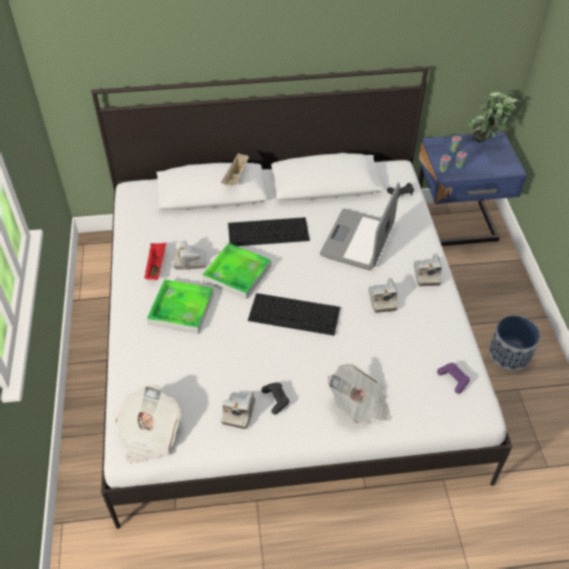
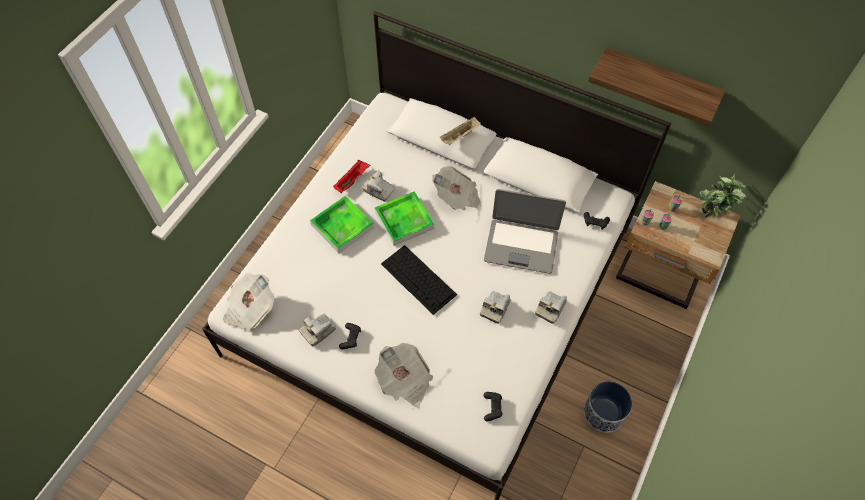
camera: 35 degrees right, 10 degrees up
(269, 231) = (457, 197): keyboard -> newspaper
(358, 240) = (521, 245): laptop -> laptop turned 135 degrees counterclockwise
(406, 32) = (658, 83): none -> shelf
(453, 379) = (492, 407): purple game controller -> black game controller
(456, 227) = (659, 274): blue nightstand -> beige nightstand

